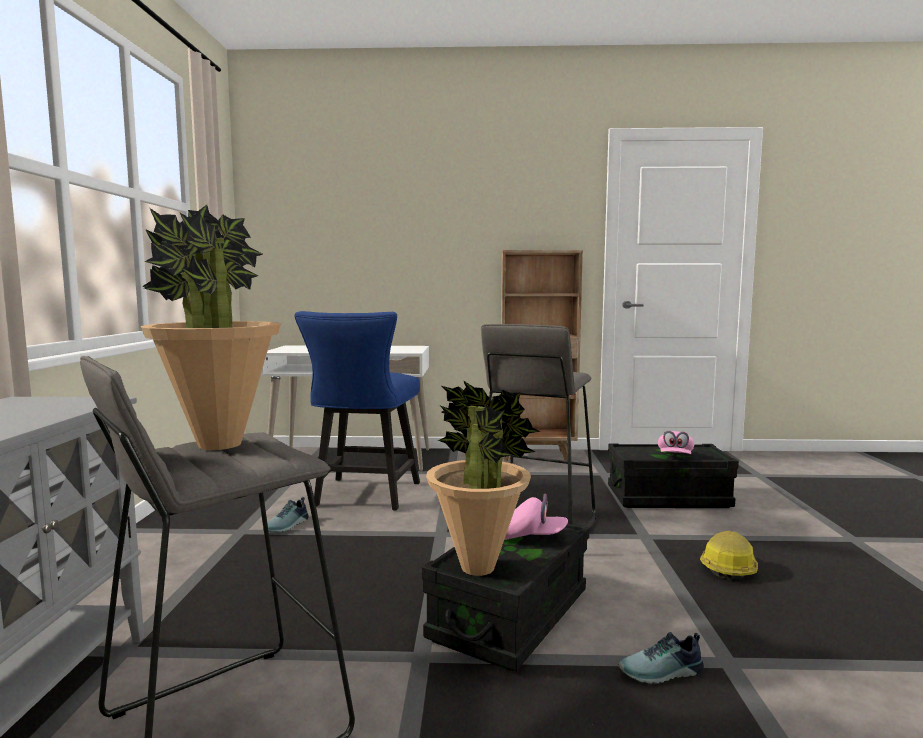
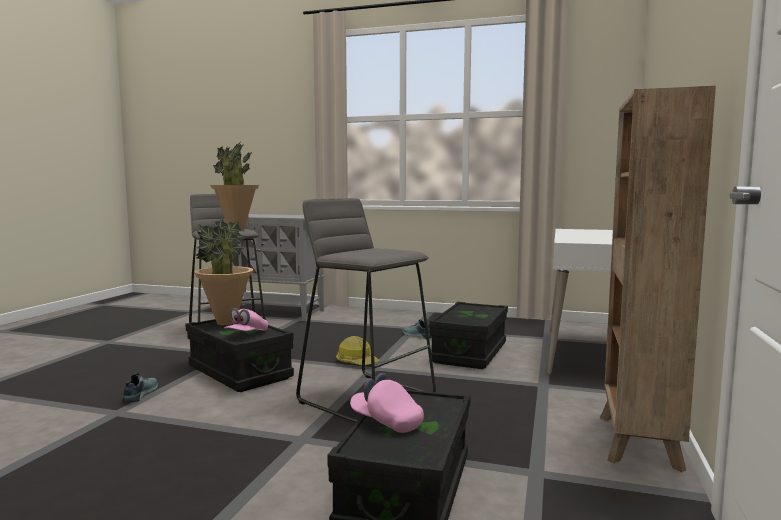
camera: 105 degrees right, 0 degrees up
(364, 497) = (470, 353): blue chair -> black storage box
(729, 567) = (201, 458): hard hat -> hard hat (357, 362)

